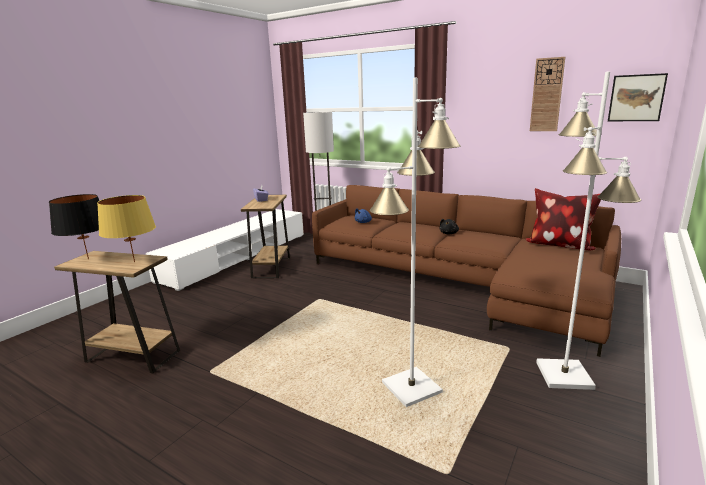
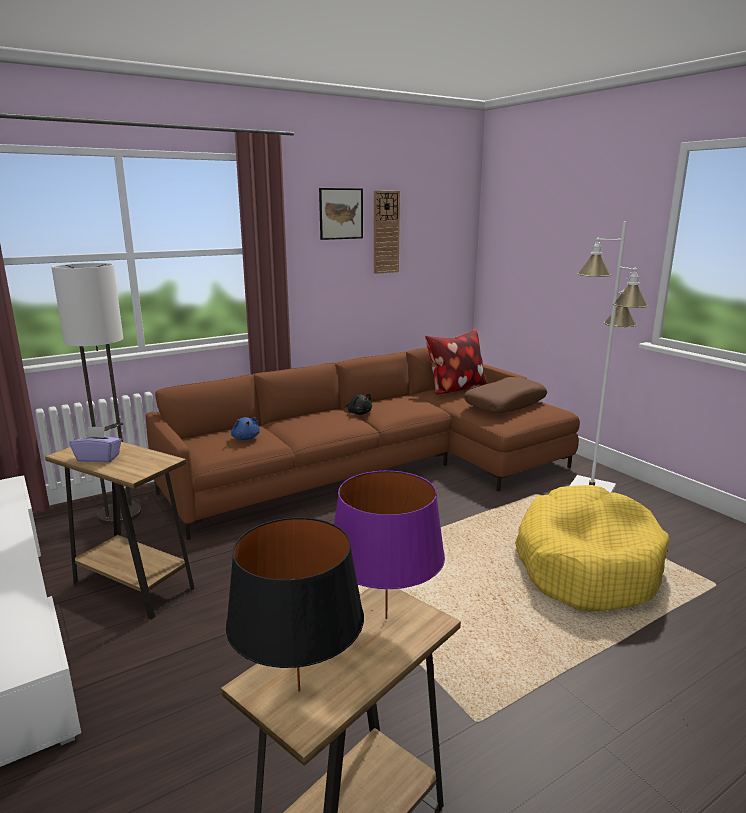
camera: 65 degrees left, 0 degrees up
(134, 262) = (386, 618): yellow table lamp -> purple table lamp
(411, 389) = (586, 564): white floor lamp -> yellow dog bed
(557, 265) = (505, 404): none -> brown pillow
(636, 98) = (453, 235): picture -> picture (341, 213)

